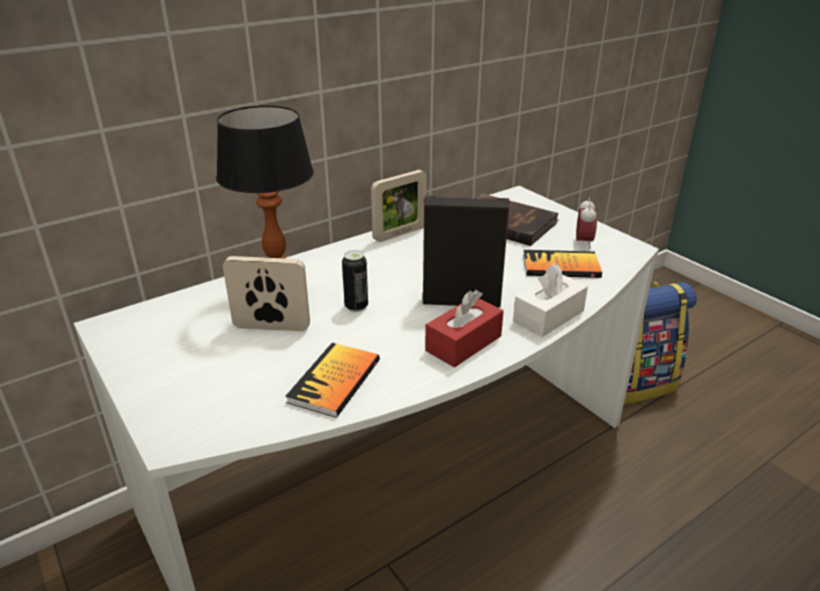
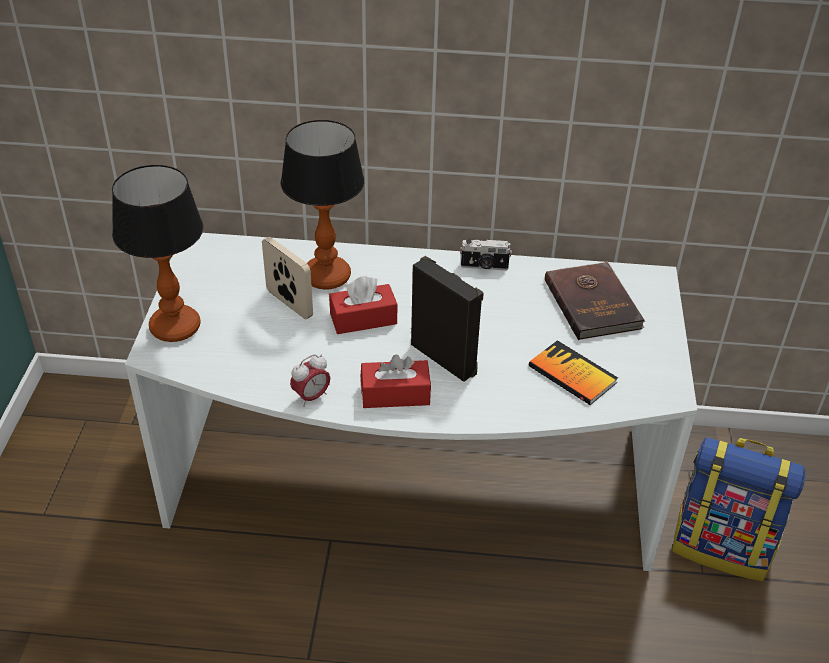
camera: 40 degrees right, 10 degrees up
(172, 403) = (176, 327): none -> table lamp
(334, 381) = (278, 370): book -> none
(356, 306) = (363, 319): can -> red tissue box
(399, 233) = (484, 266): picture frame -> camera
(548, 316) = (489, 411): white tissue box -> none
(583, 243) = (632, 363): alarm clock -> alarm clock (311, 397)

